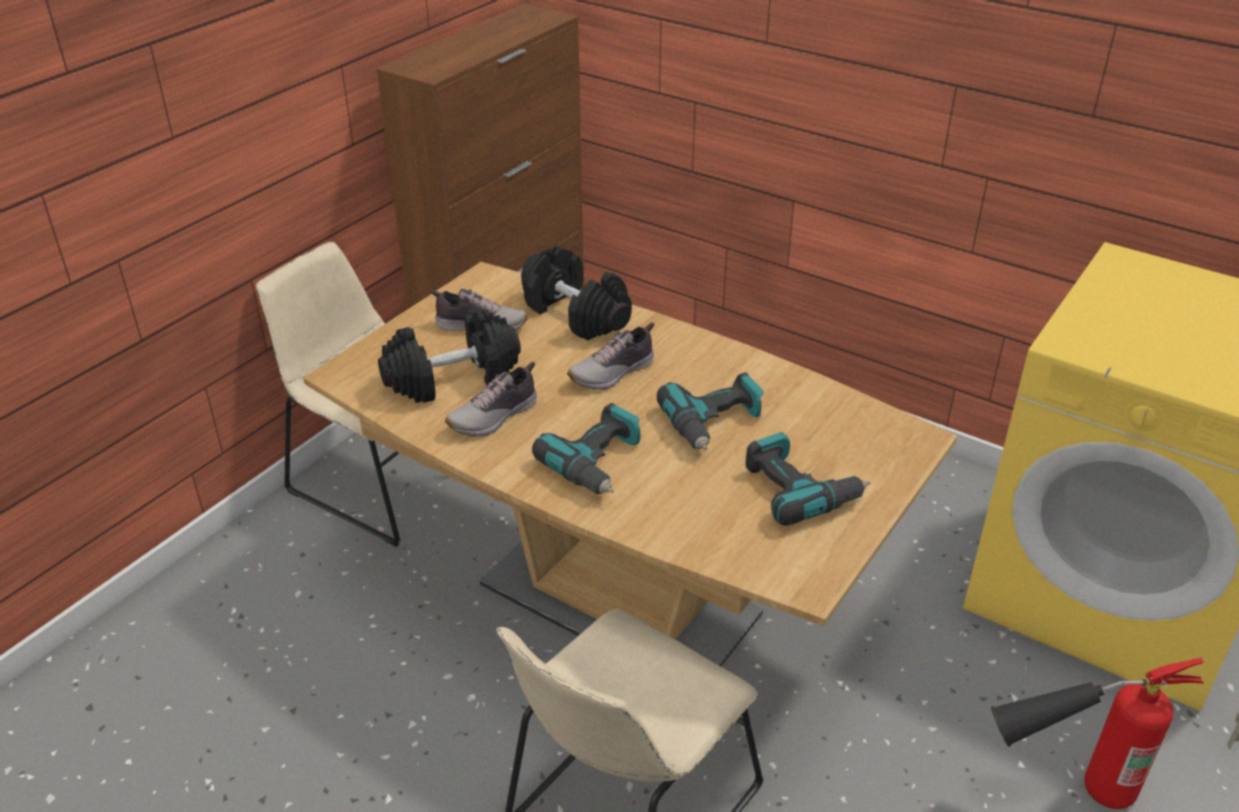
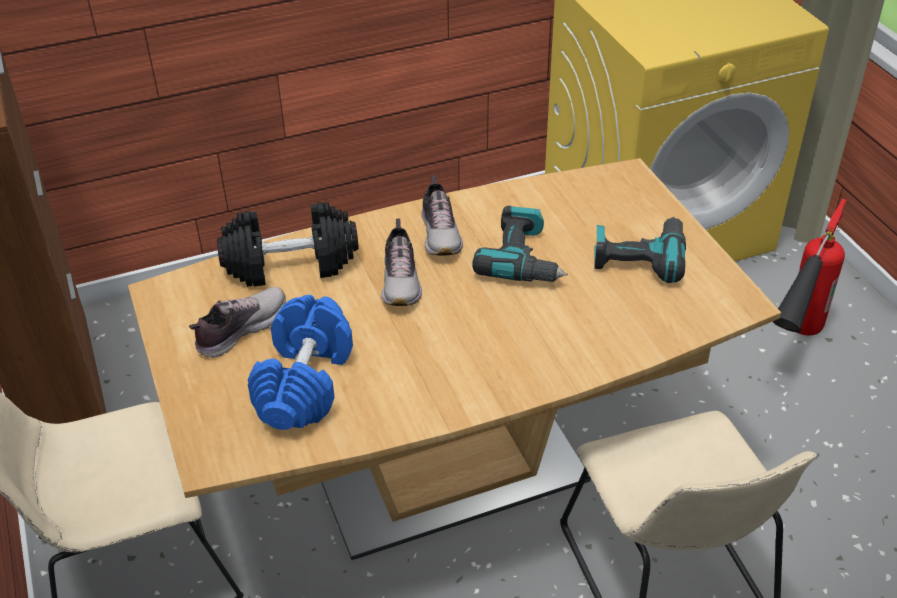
camera: 55 degrees left, 5 degrees up
(452, 379) = (305, 383): black dumbbell -> blue dumbbell
(495, 417) = (392, 379): shoe -> shoe (441, 234)
(598, 463) = (515, 344): power drill -> none

